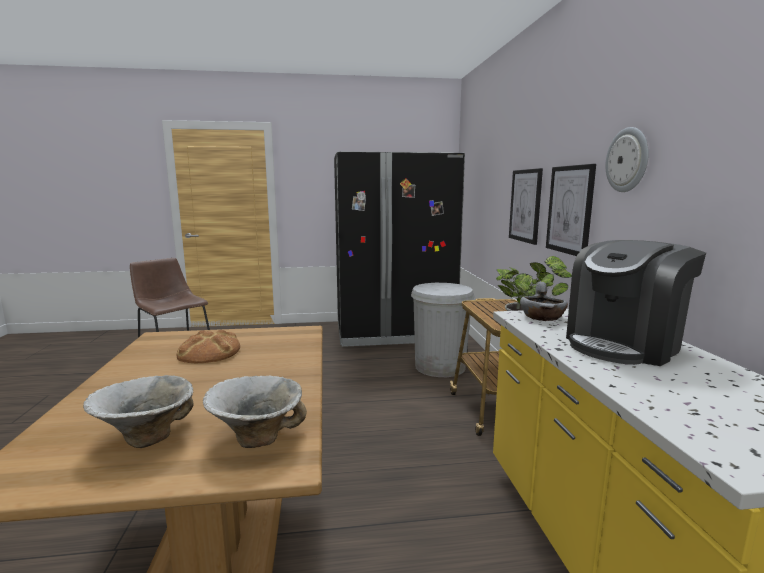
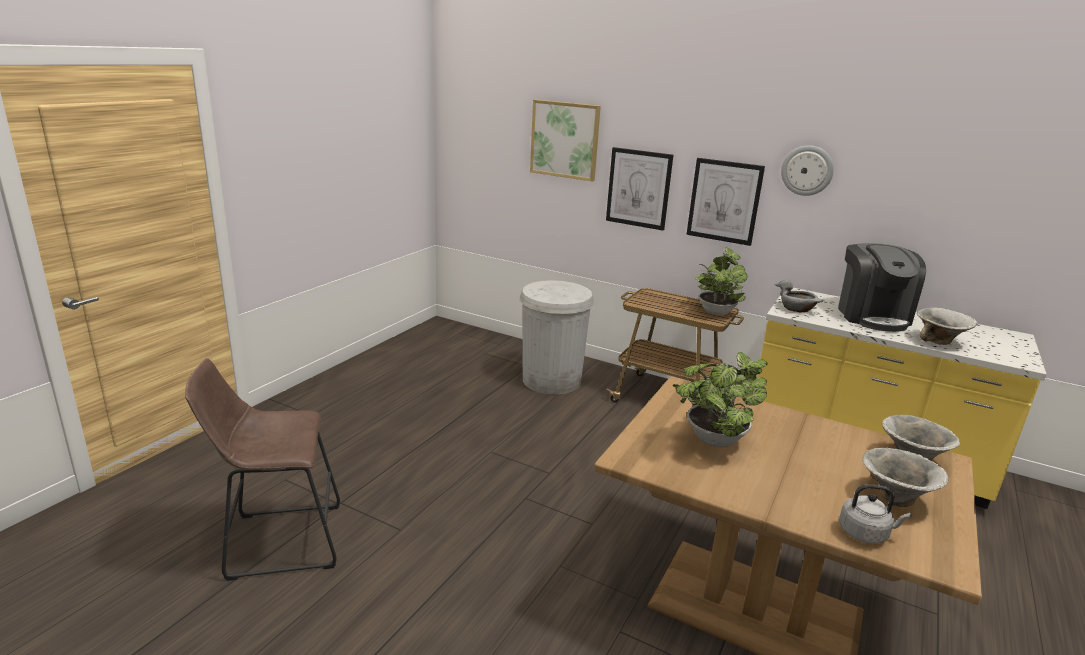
camera: 55 degrees left, 10 degrees up
(62, 430) = (865, 533): none -> grey kettle
(209, 352) = (712, 441): bread -> potted plant
(393, 332) = (424, 360): black fridge -> none
(496, 171) = (565, 140): none -> picture
(638, 387) = (939, 342): none -> bowl

